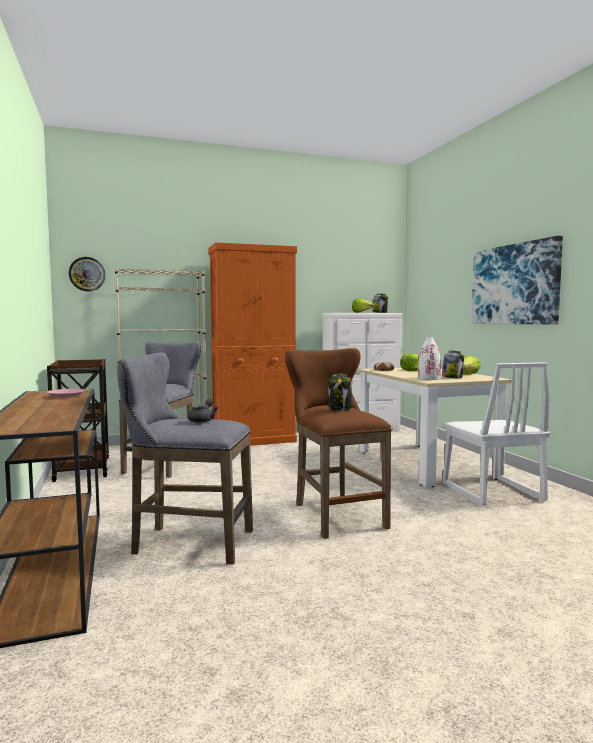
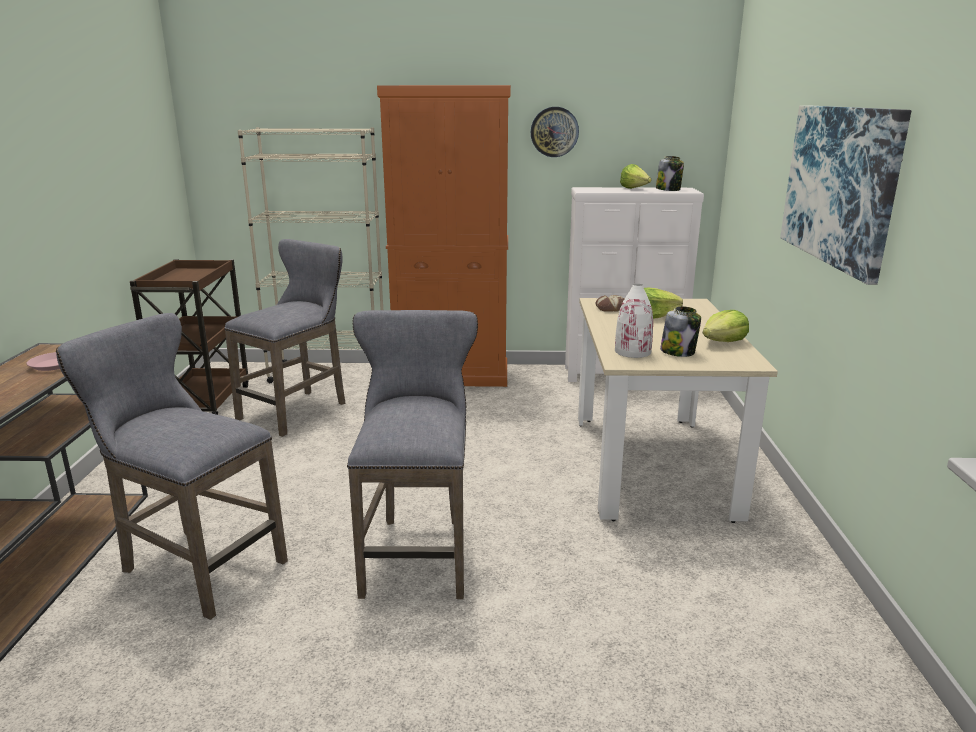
camera: 20 degrees right, 15 degrees up
(87, 274) = (222, 131): wall clock -> wall clock (554, 132)
(203, 420) = (193, 423): grey teapot -> none
(335, 514) = (418, 551): brown stool -> grey stool
(340, 408) = (412, 415): jar -> none
(491, 492) = (694, 552): white chair -> none

